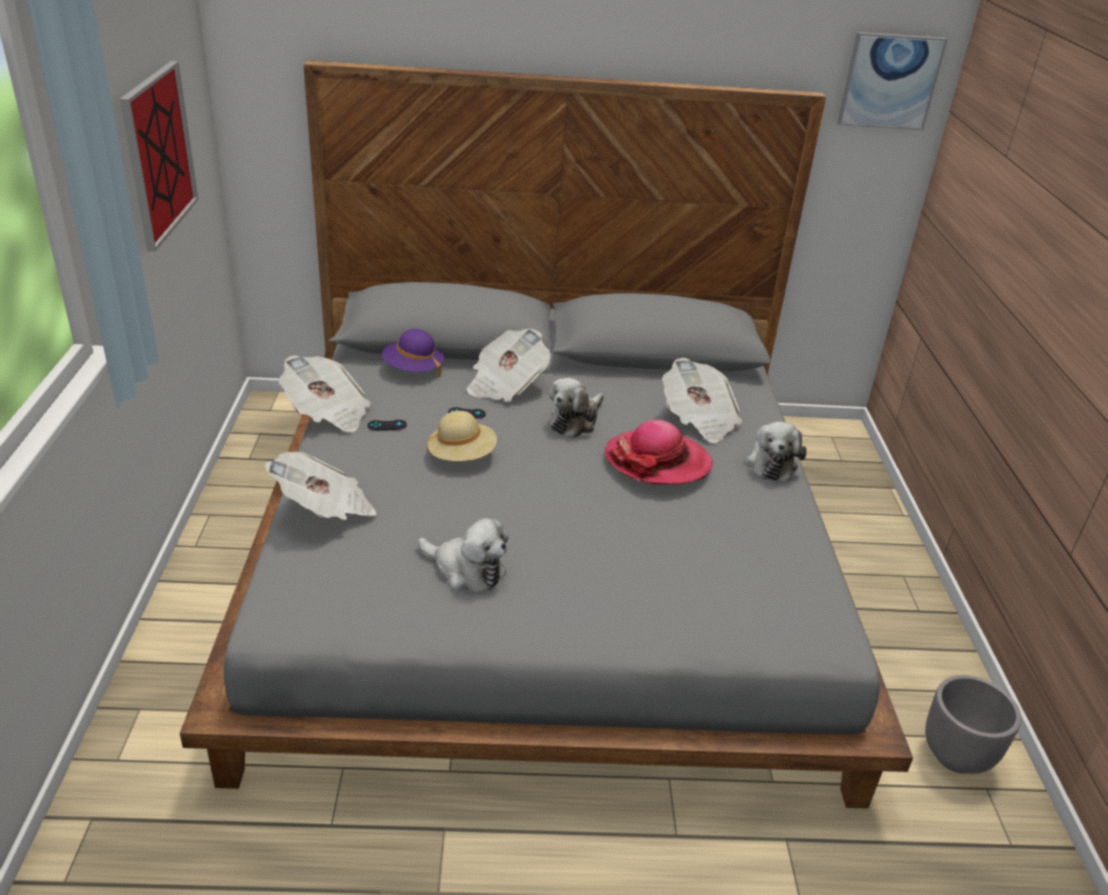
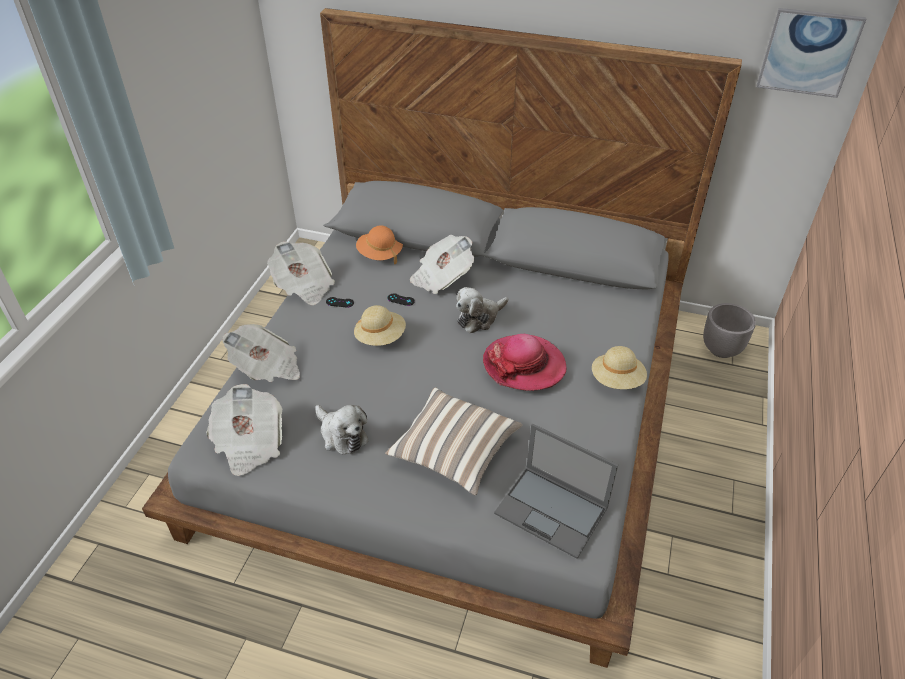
camera: 20 degrees right, 10 degrees up
(159, 154) = (198, 89): picture -> none
(413, 369) = (380, 254): purple hat -> orange hat
(622, 565) = (454, 451): none -> pillow
(699, 420) = (577, 331): newspaper -> newspaper (249, 443)
(771, 463) = (617, 380): plush toy -> beige hat
(776, 607) = (552, 511): none -> laptop
(955, 755) = (699, 643): grey planter -> grey planter (721, 349)

